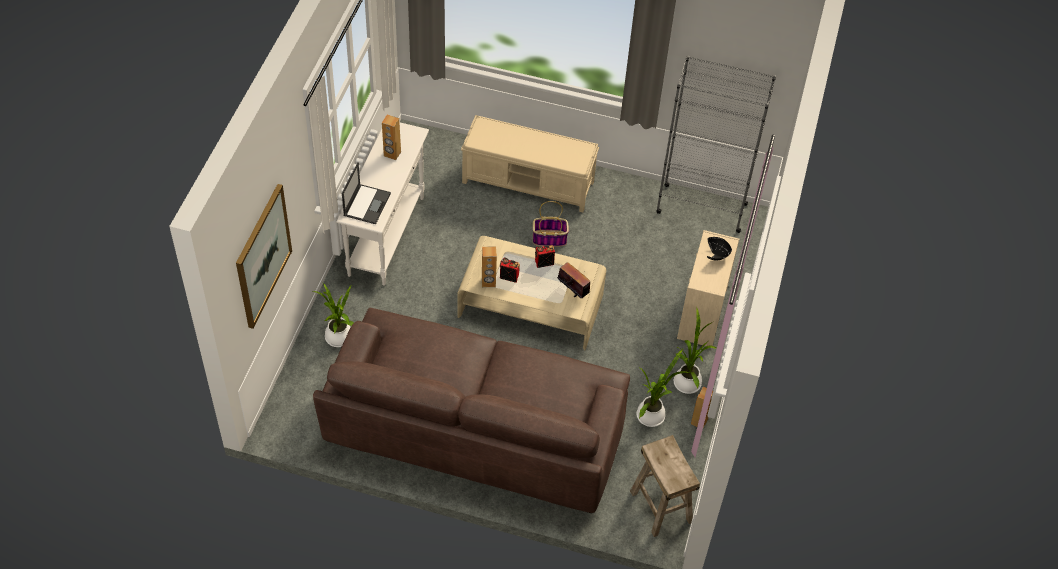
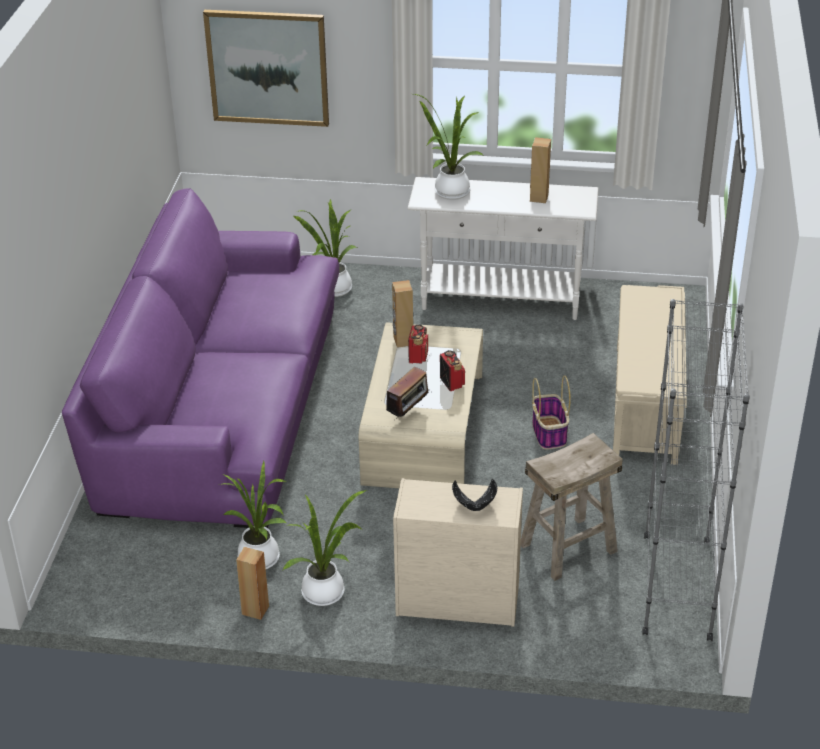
camera: 85 degrees right, 15 degrees down
(367, 204) = (449, 191): laptop -> potted plant
(475, 427) = (221, 404): brown sofa -> purple sofa
(660, 506) = (108, 579): beige stool -> beige stool (568, 547)

